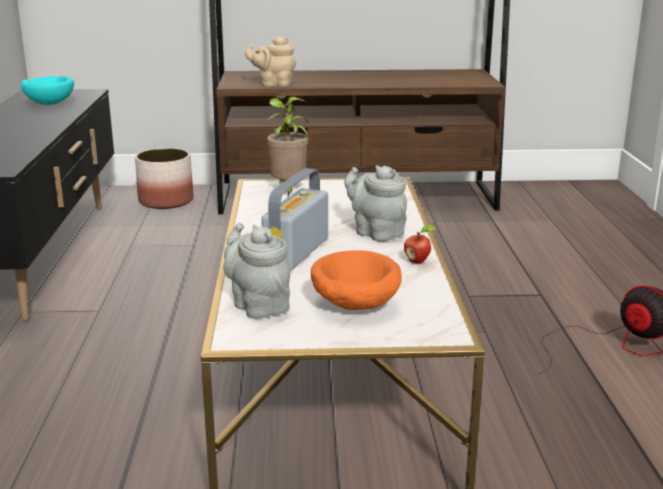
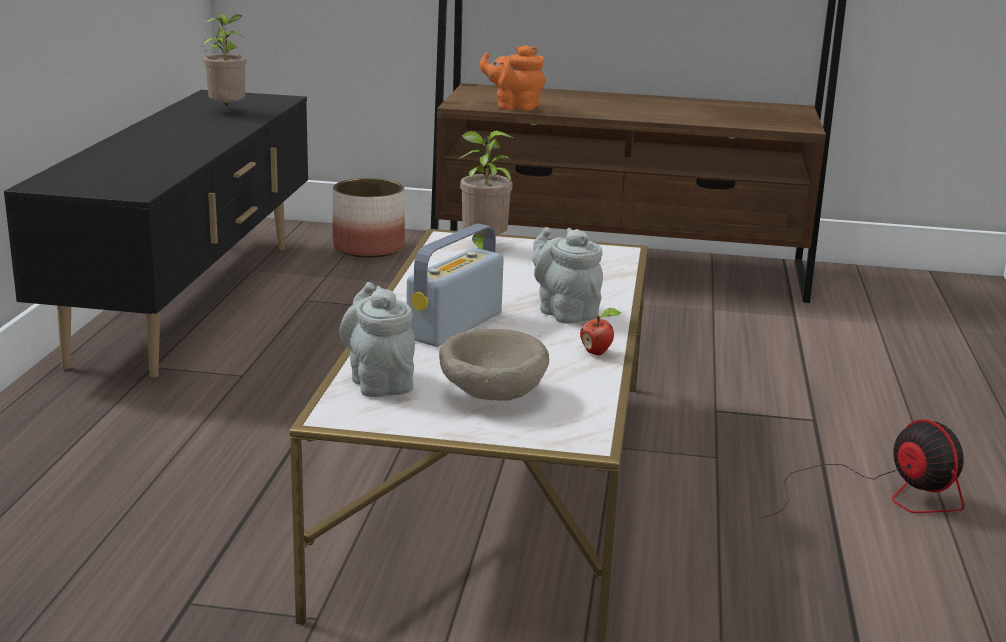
camera: 10 degrees right, 0 degrees up
(50, 104) = (228, 111): turquoise bowl -> potted plant
(273, 84) = (514, 107): beige teapot -> orange teapot
(354, 306) = (491, 396): orange bowl -> beige bowl

